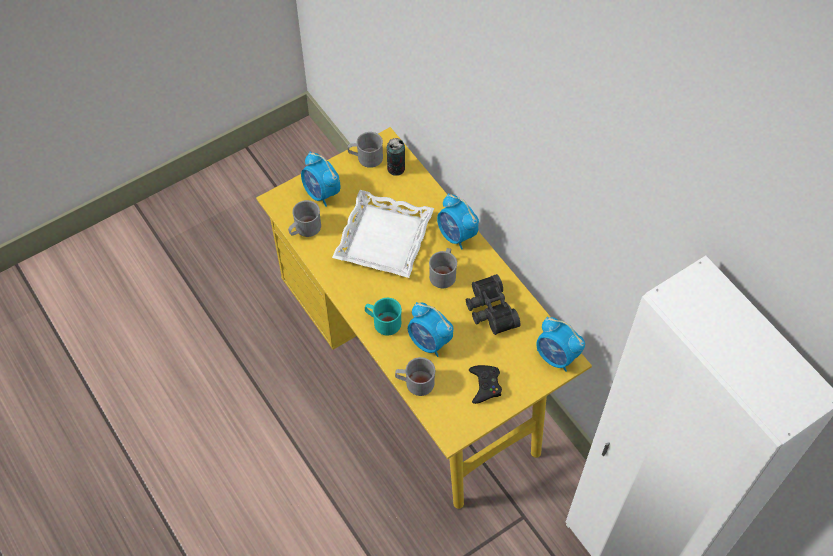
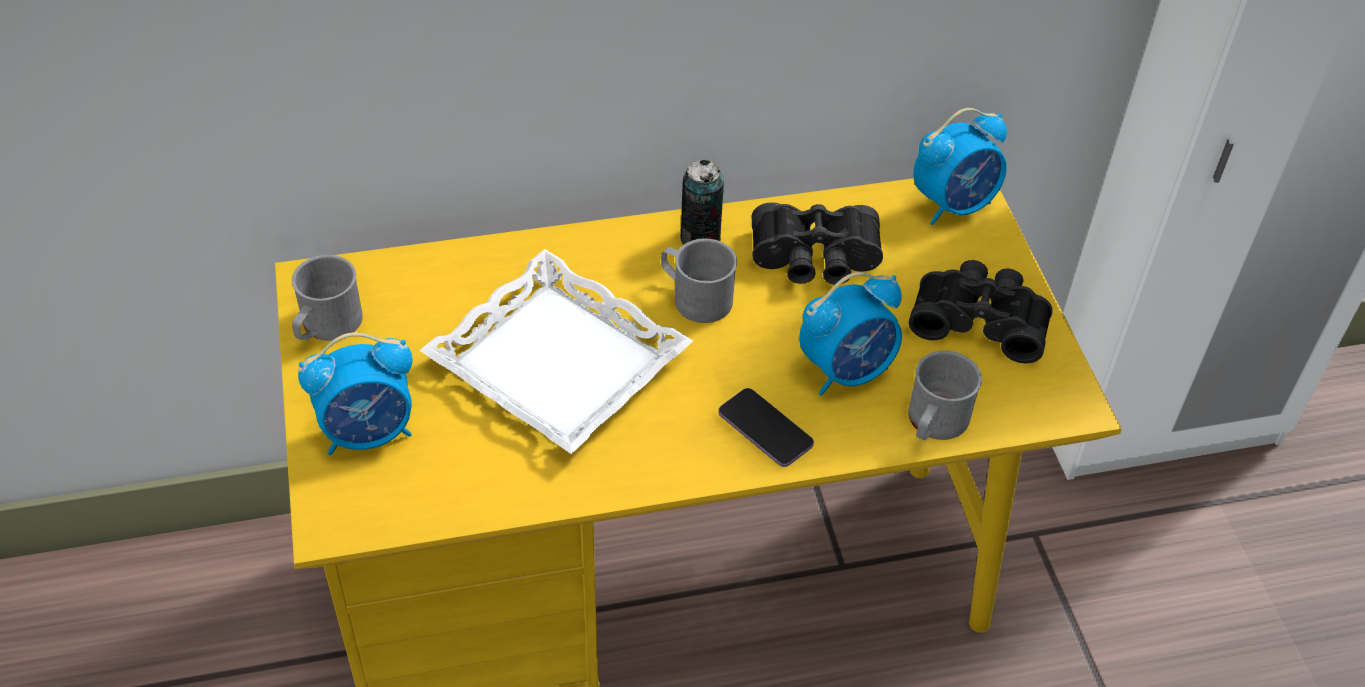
camera: 70 degrees left, 10 degrees down
(304, 229) = (447, 494): grey mug -> none
(383, 322) = (765, 429): turquoise mug -> phone
(396, 168) = (391, 287): can -> can (700, 238)
(456, 235) = (616, 249): alarm clock -> none
(485, 385) = (979, 320): black game controller -> black binoculars

